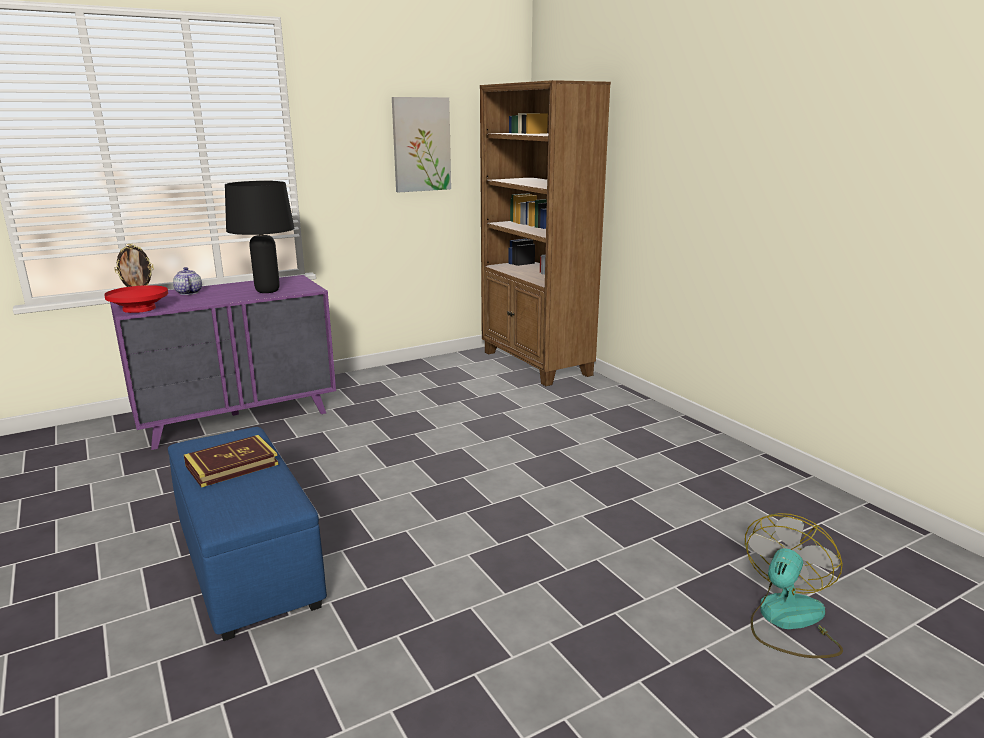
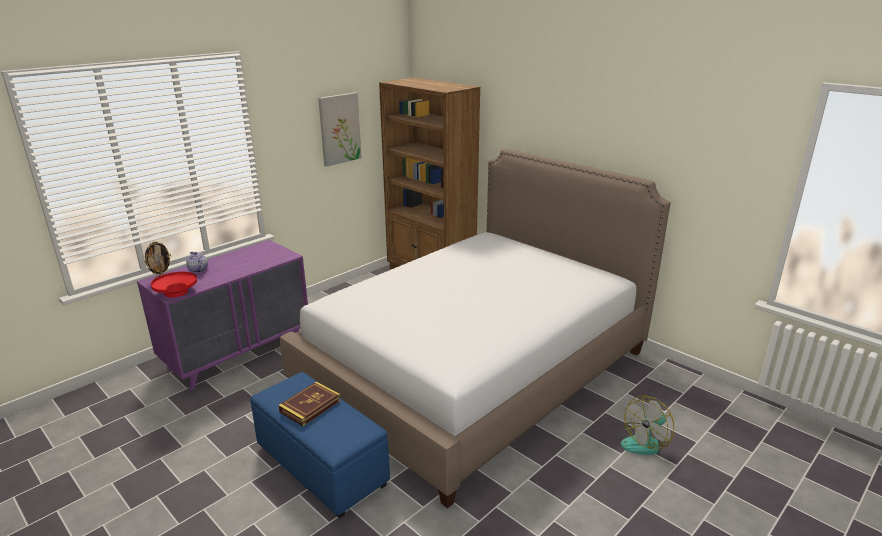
camera: 15 degrees left, 5 degrees up
(267, 291) = (258, 261): black table lamp -> none
(540, 477) = (475, 370): none -> bed
(787, 621) = (646, 442): fan -> fan turned 150 degrees counterclockwise

